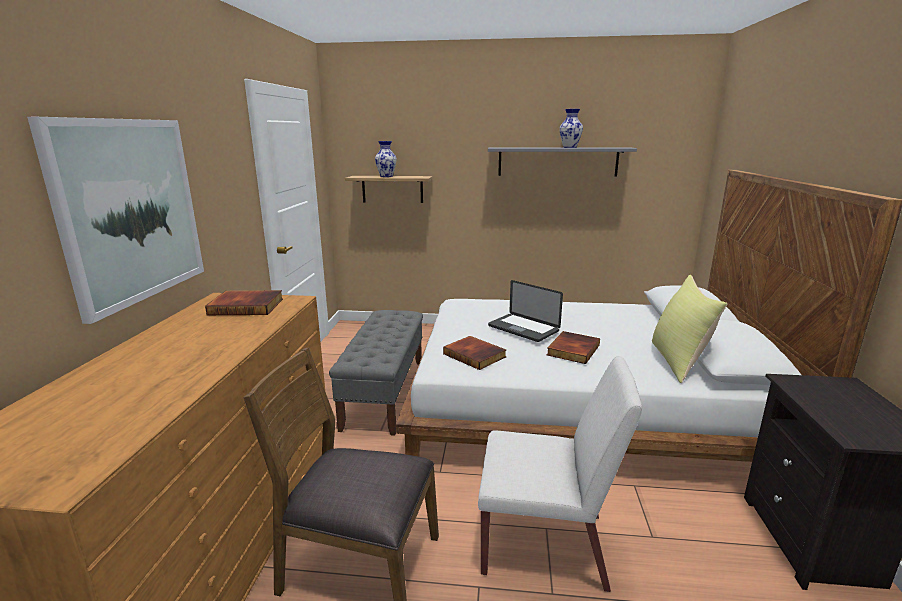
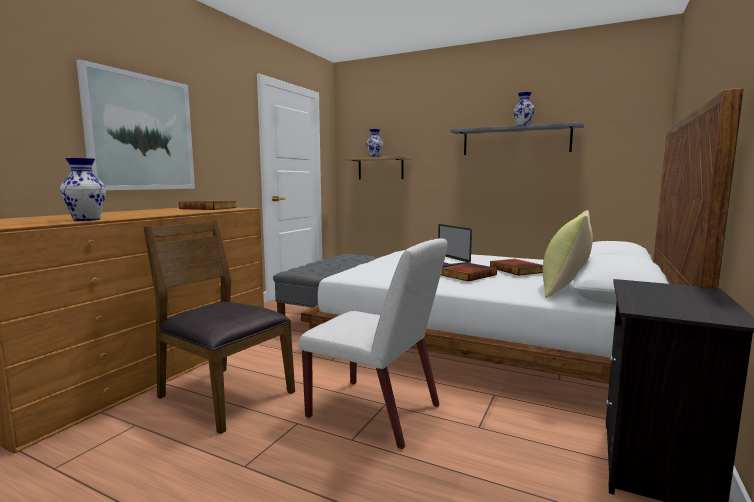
camera: 20 degrees right, 10 degrees down
(158, 408) = (86, 220): none -> vase
(475, 355) = (381, 271): book -> book (517, 270)

